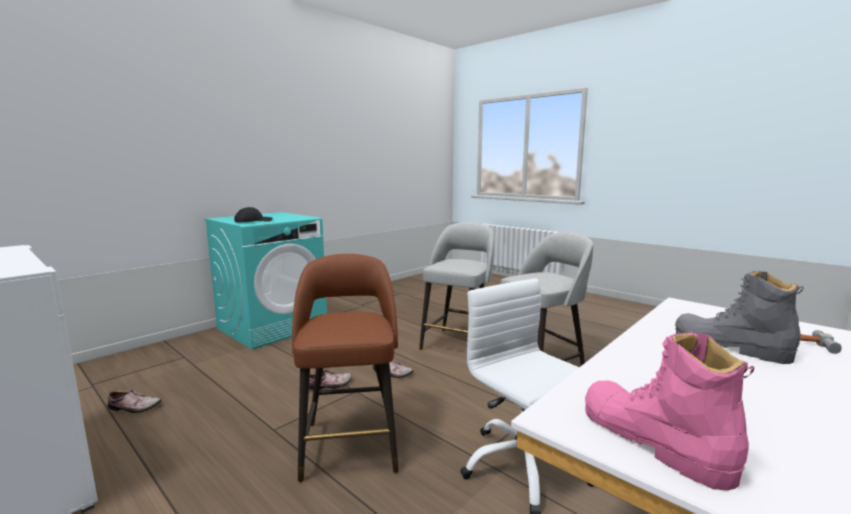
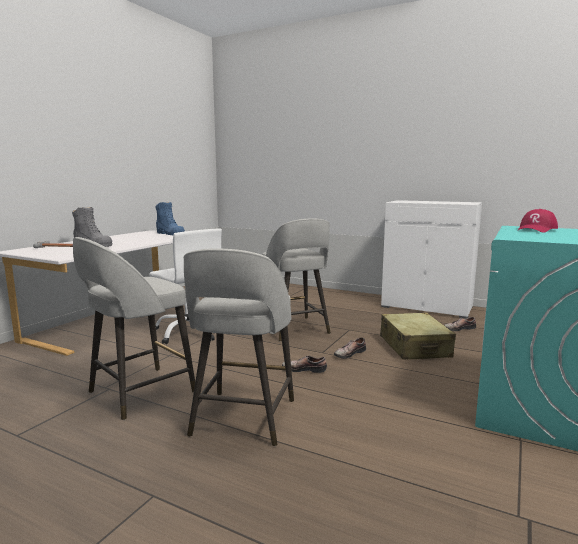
camera: 165 degrees right, 0 degrees up
(249, 385) = (414, 347): none -> beige suitcase
(253, 221) = (536, 229): black cap -> red cap
(350, 443) = (295, 329): brown stool -> grey stool
(652, 441) = (170, 234): pink boot -> blue boot

